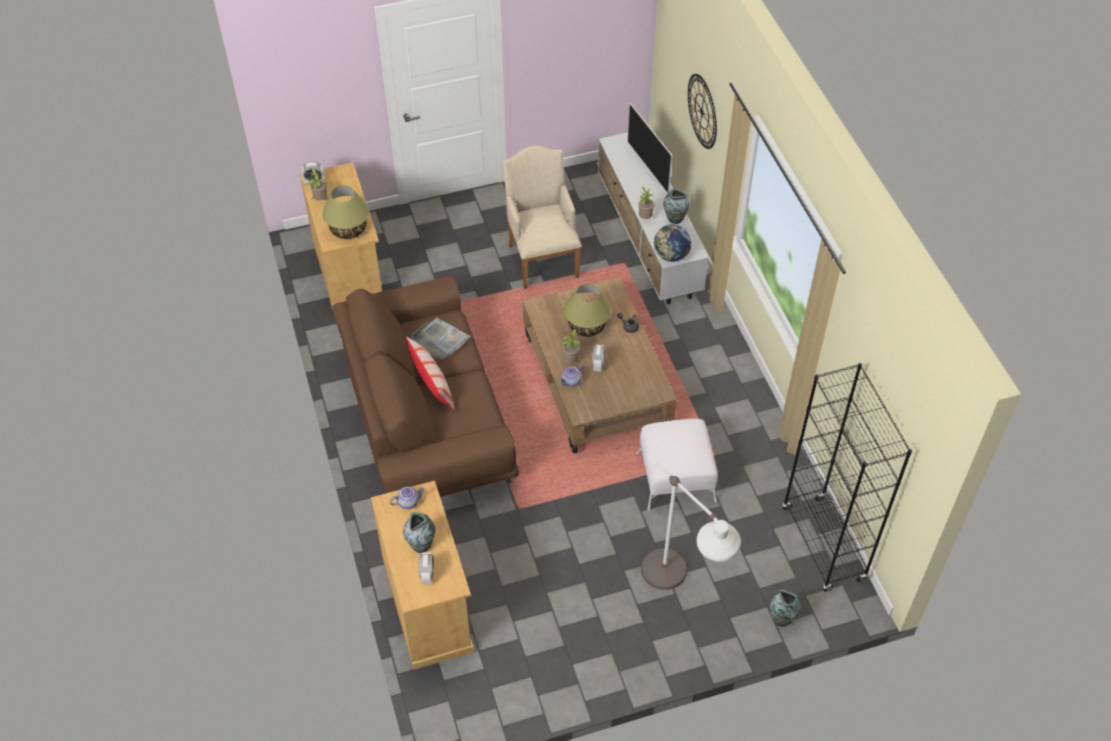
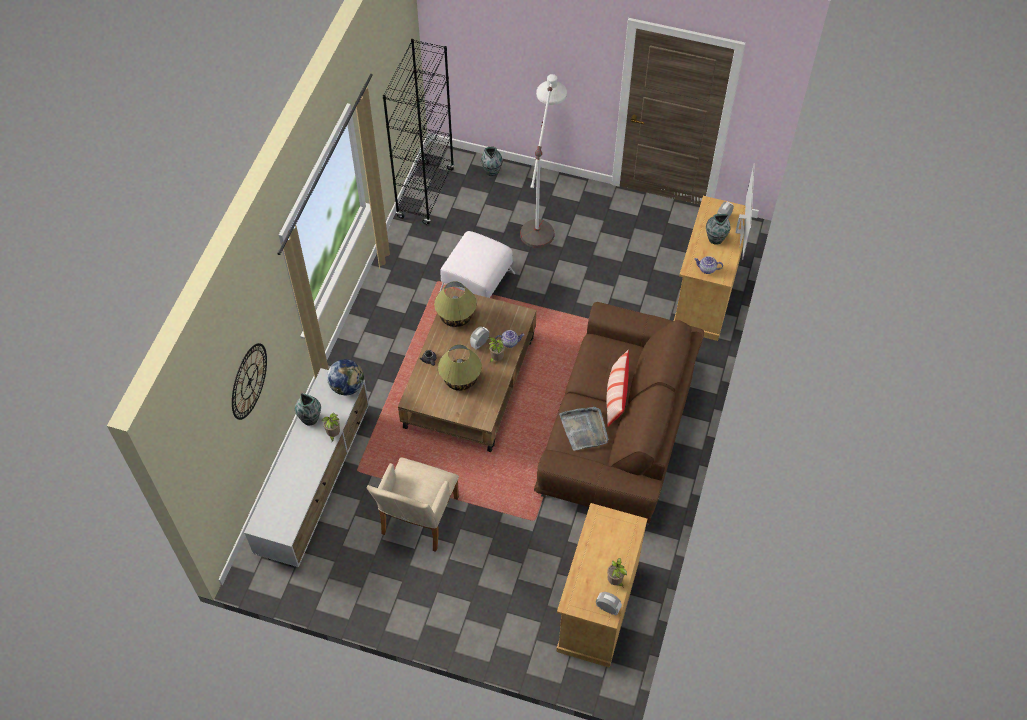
camera: 145 degrees left, 5 degrees up
(348, 229) = (610, 529): table lamp -> table lamp (456, 317)
(650, 171) = (283, 479): television -> television (739, 231)

